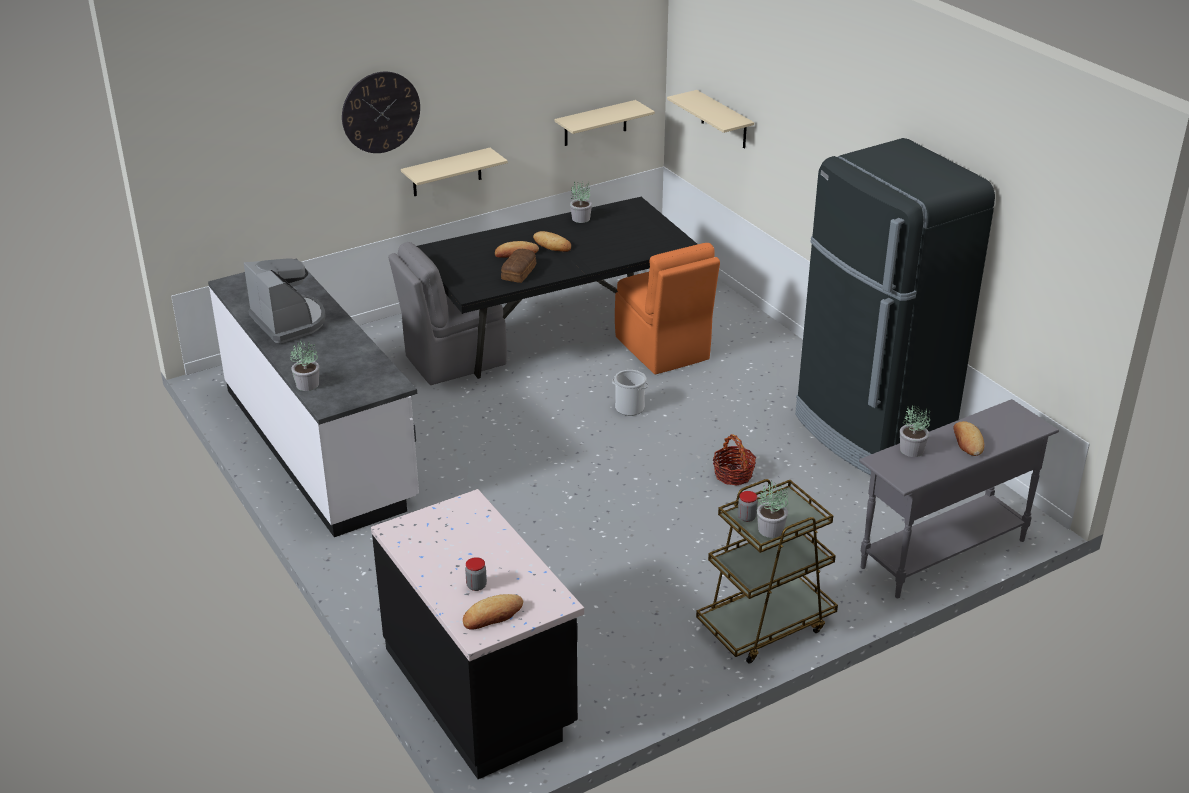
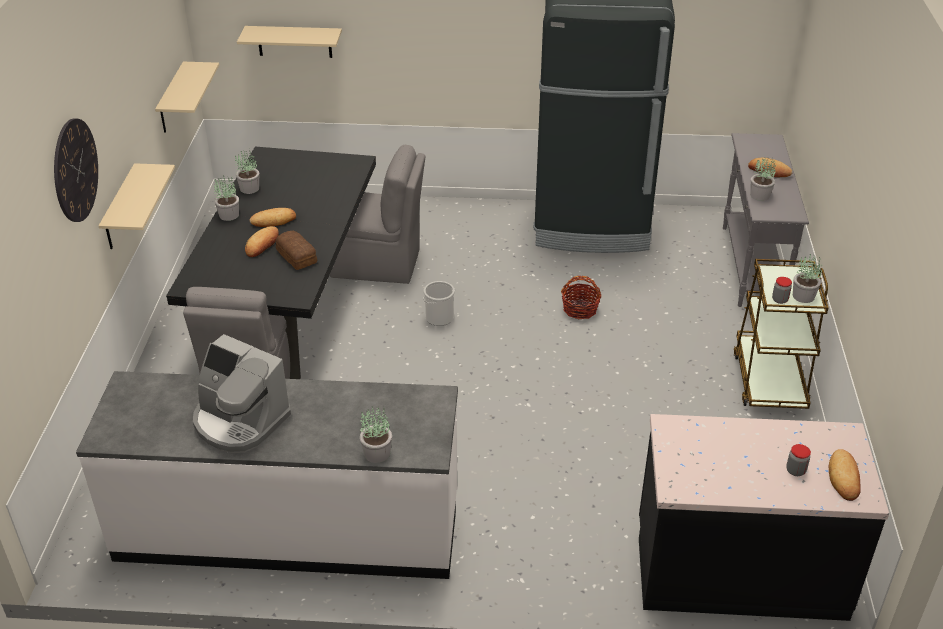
camera: 55 degrees left, 5 degrees up
(289, 321) = (239, 422): coffee machine -> coffee machine turned 150 degrees counterclockwise
(536, 226) = (229, 215): none -> potted plant
(663, 349) = (378, 263): orange chair -> grey chair

